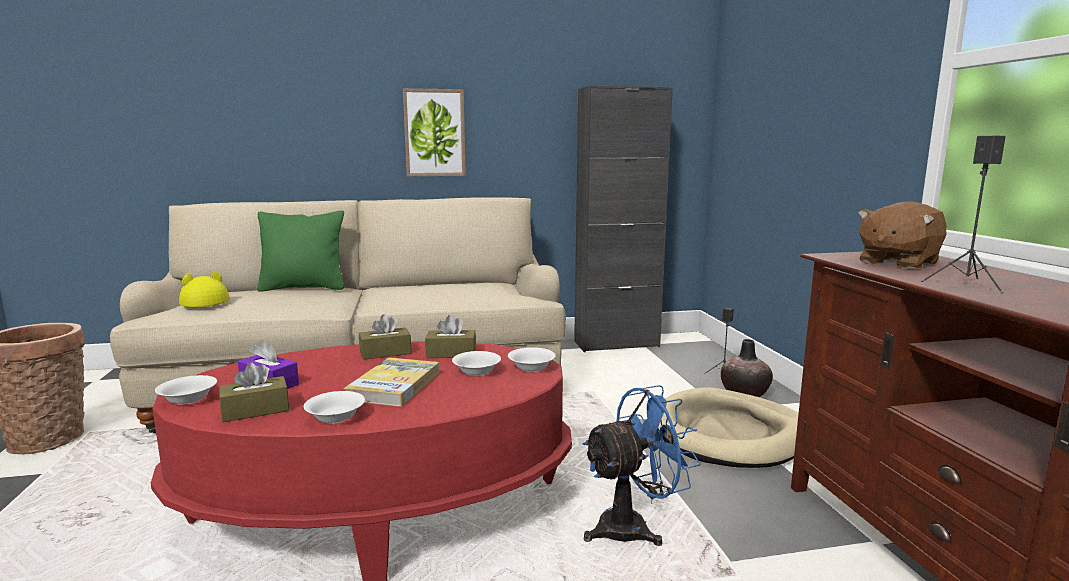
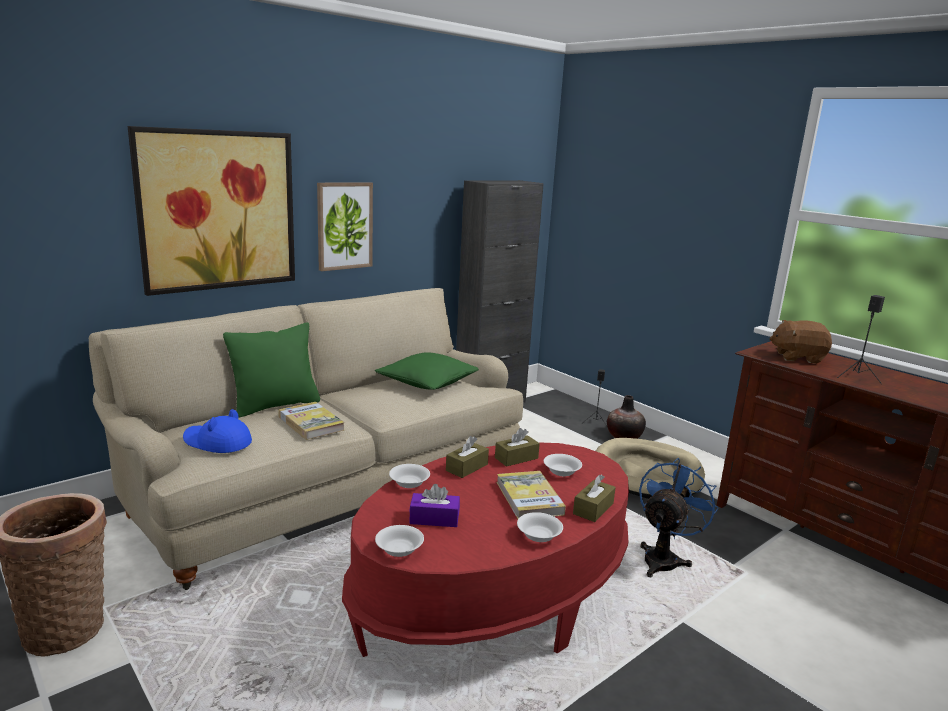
camera: 30 degrees left, 5 degrees up
(203, 301) = (217, 442): yellow hat -> blue hat
(255, 410) = (472, 545): brown tissue box -> brown tissue box (593, 508)
(301, 112) = (218, 210): none -> picture
(301, 300) = (311, 423): none -> book
(467, 286) = (427, 383): none -> green pillow
(532, 367) = (590, 460): white bowl -> white bowl (409, 483)
(897, 263) = (797, 357): brown plush toy -> brown plush toy turned 75 degrees clockwise

